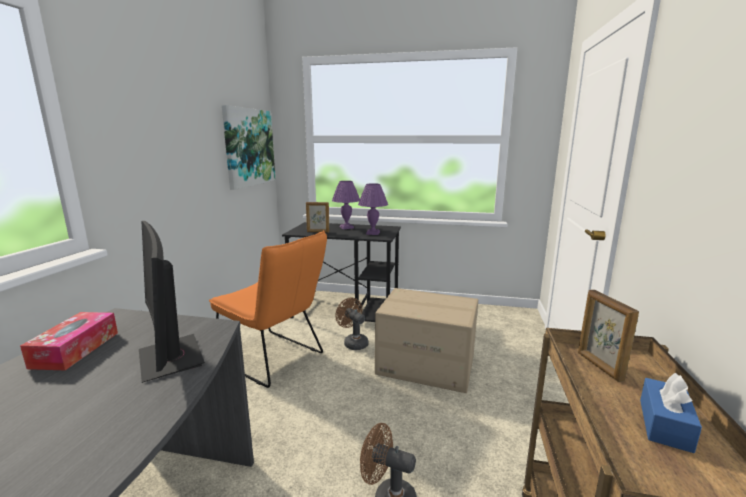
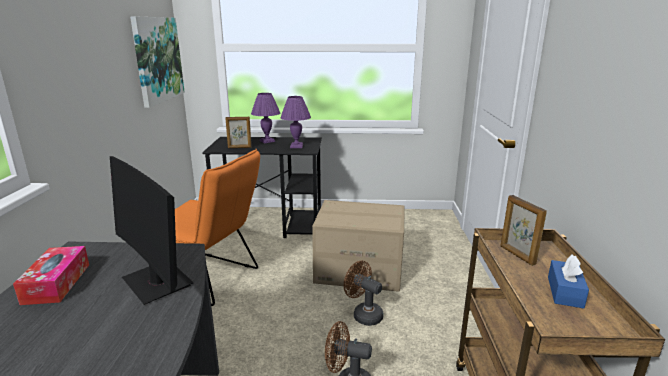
camera: 10 degrees left, 5 degrees up
(353, 342) = (285, 256): brown fan -> brown fan (363, 314)

